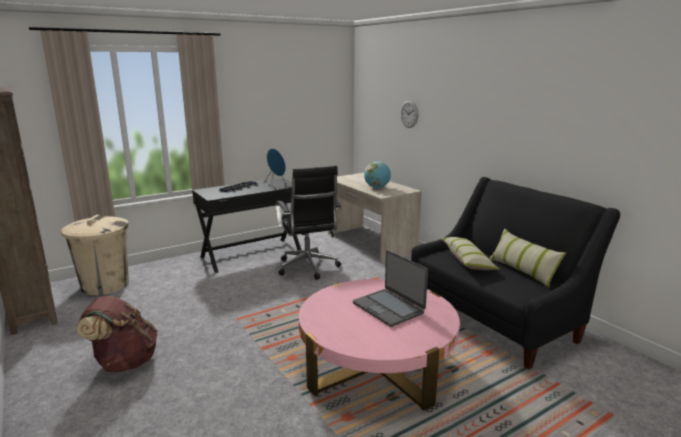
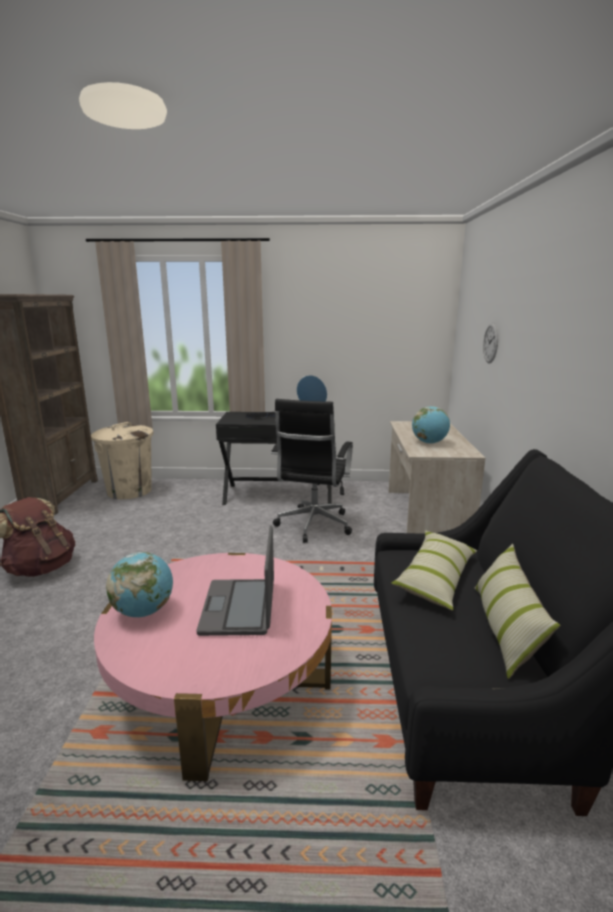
camera: 35 degrees right, 0 degrees up
(338, 329) = (143, 611): none -> globe

